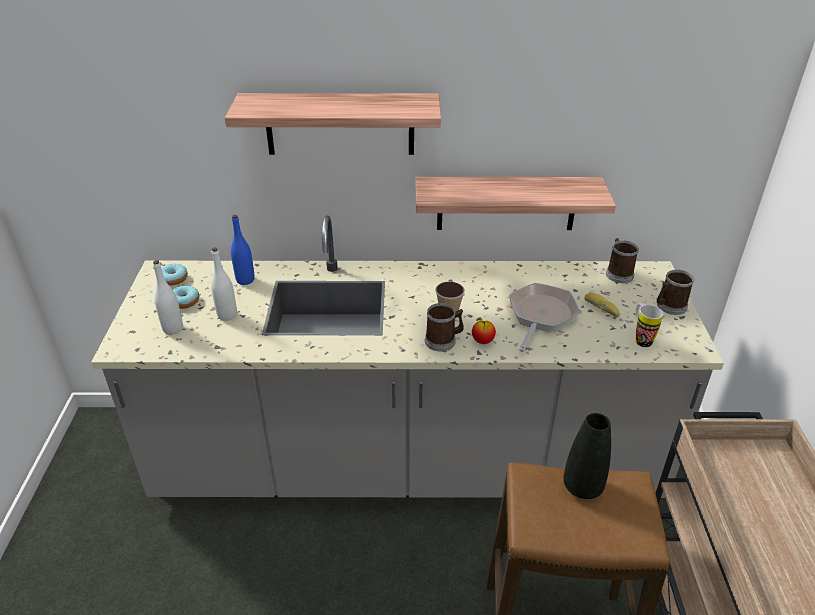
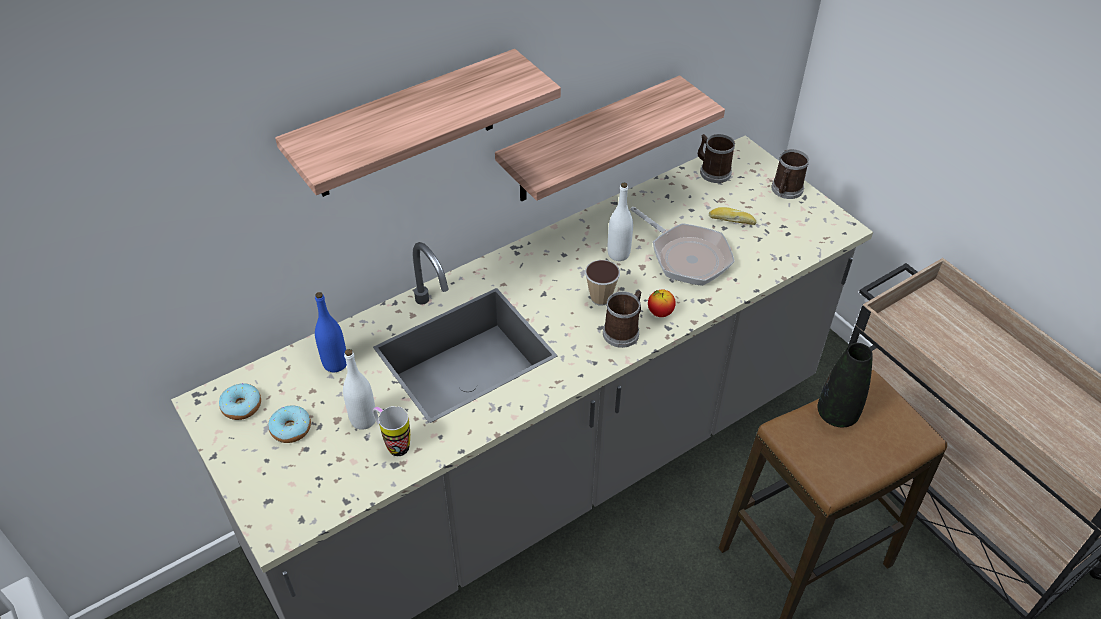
camera: 35 degrees left, 10 degrees up
(173, 329) = (316, 471): white bottle -> white bottle (618, 254)
(540, 316) = (686, 256): frying pan -> frying pan turned 150 degrees clockwise
(640, 338) = (791, 239): mug -> mug (393, 444)

